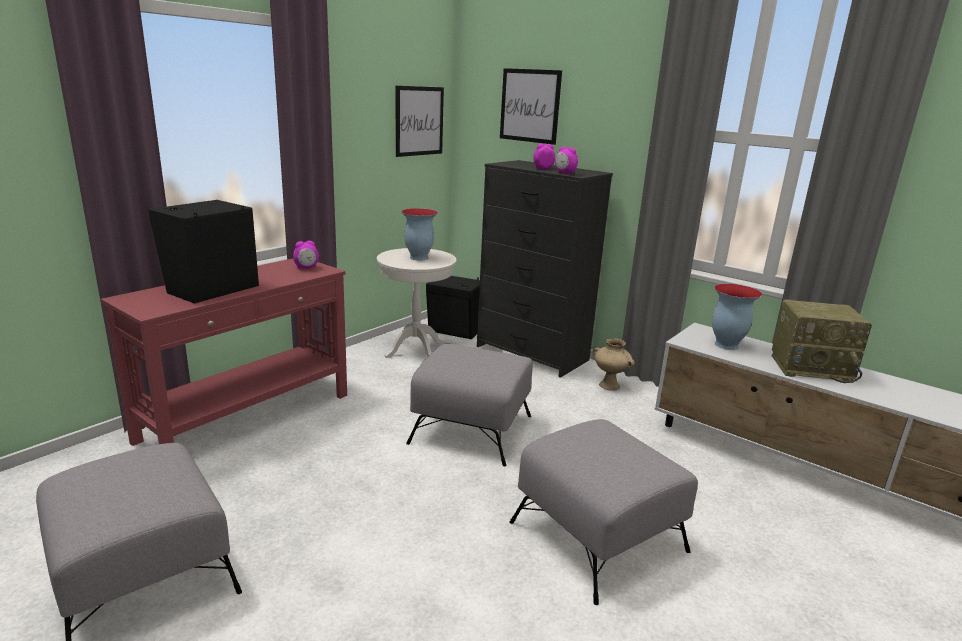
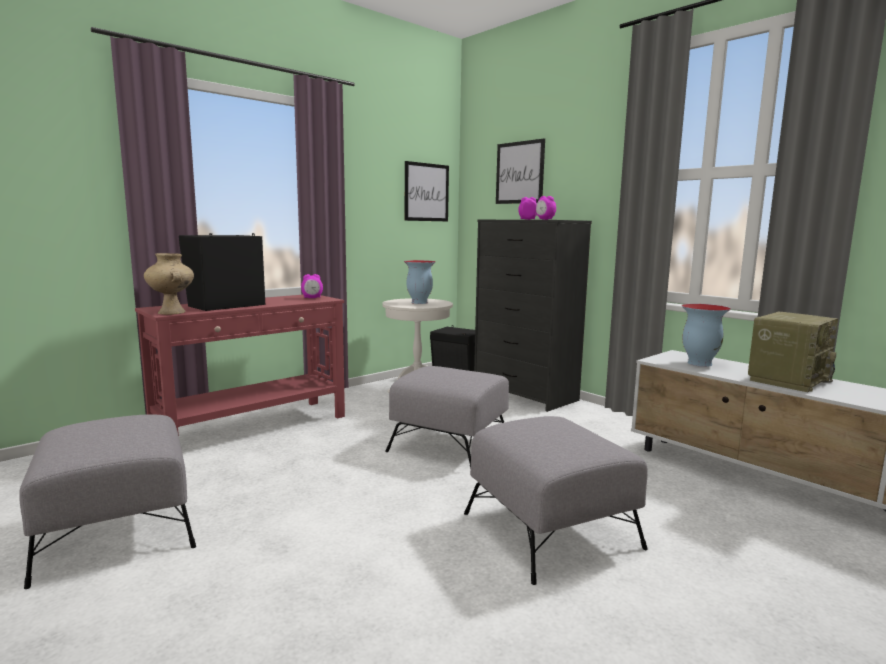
camera: 10 degrees right, 10 degrees down
(610, 385) = (595, 419): beige vase -> beige vase (172, 312)
(811, 368) = (787, 379): radio -> radio turned 60 degrees counterclockwise

